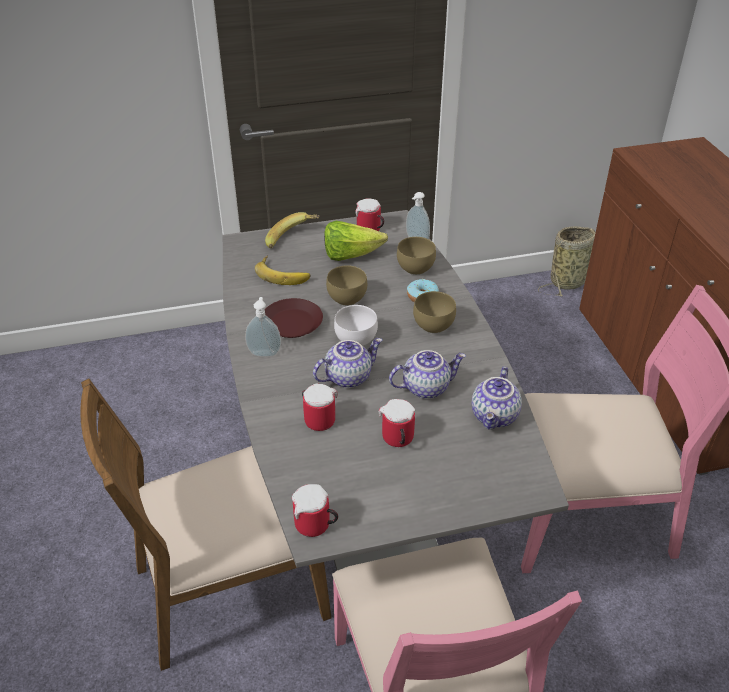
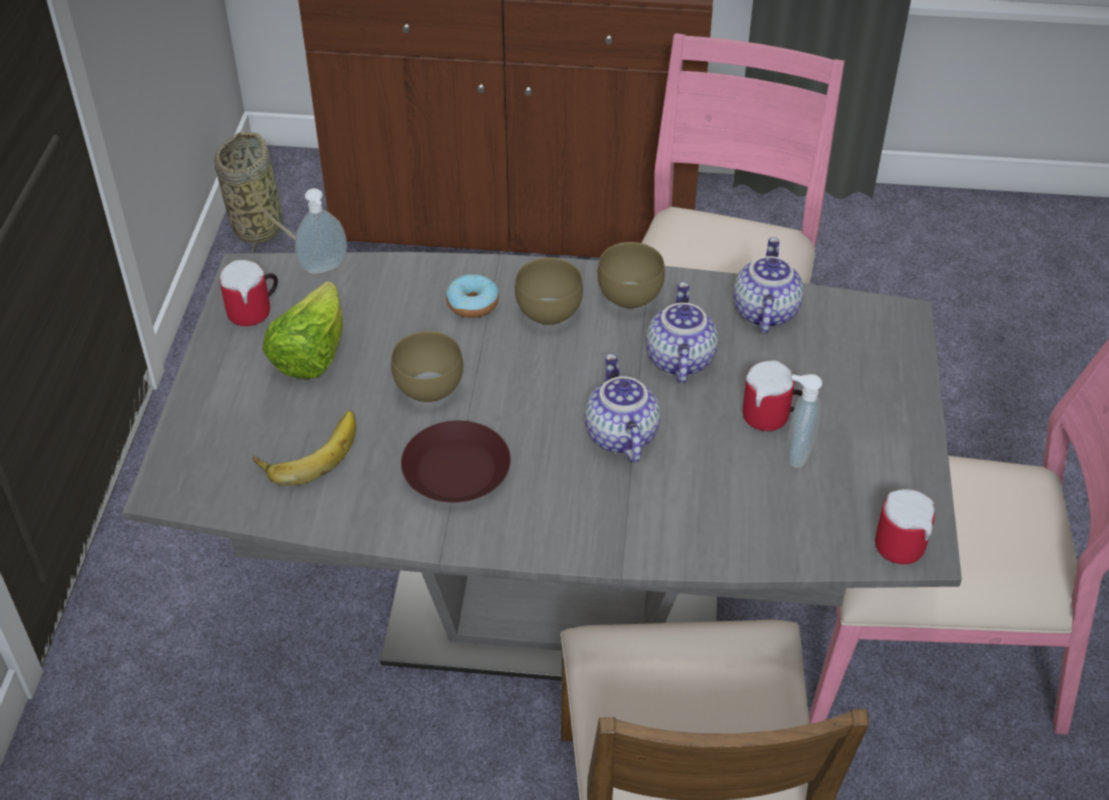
camera: 70 degrees left, 5 degrees up
(264, 352) = (514, 521): soap dispenser -> soap dispenser (796, 454)
(293, 240) = (217, 415): banana -> none
(318, 417) = (694, 491): mug -> none
(357, 339) = (537, 403): white bowl -> none
(414, 269) = (397, 292): brown bowl -> brown bowl (630, 298)
(495, 417) = (763, 312): teapot -> teapot turned 120 degrees counterclockwise

